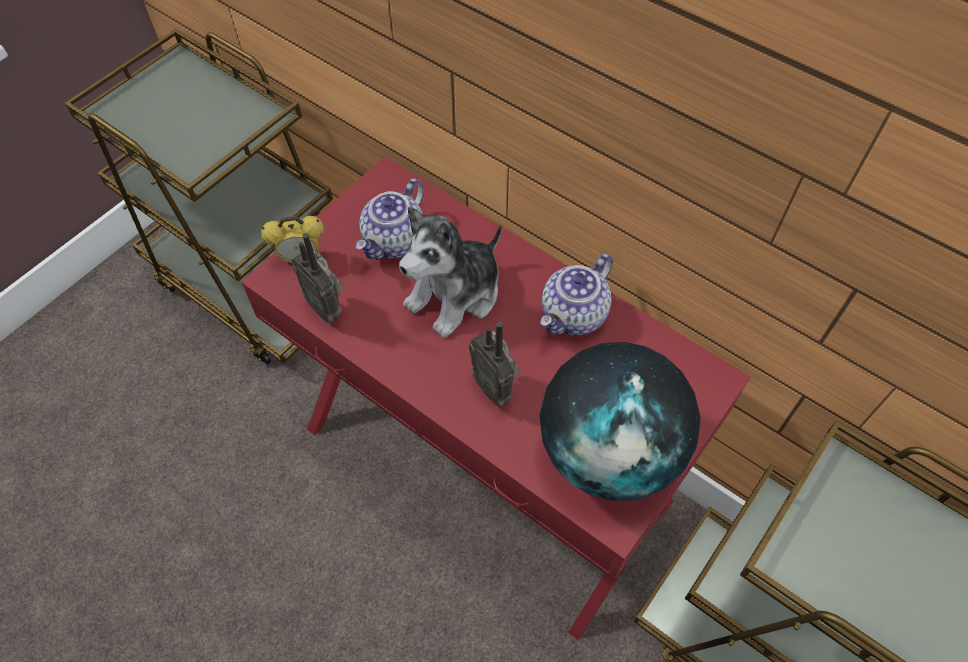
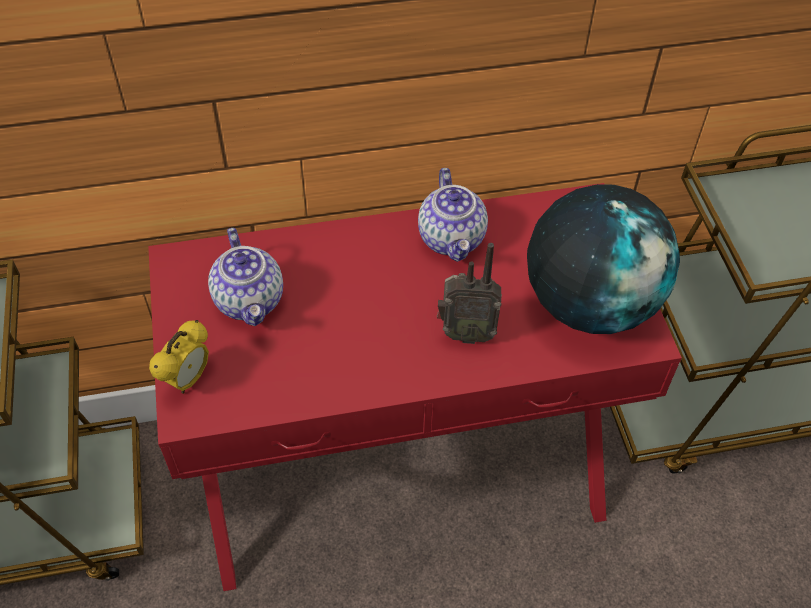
camera: 50 degrees left, 5 degrees down
(327, 308) = (264, 395): radio -> none
(455, 295) = (351, 297): plush toy -> none

